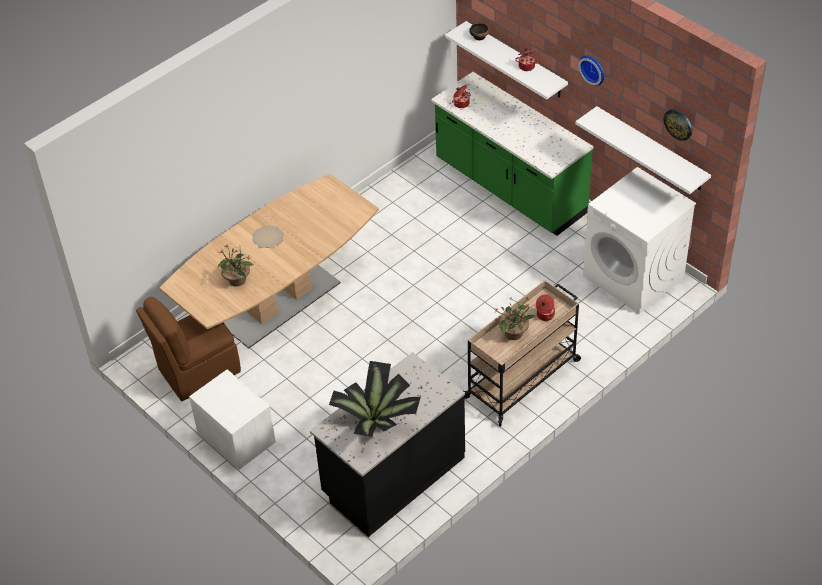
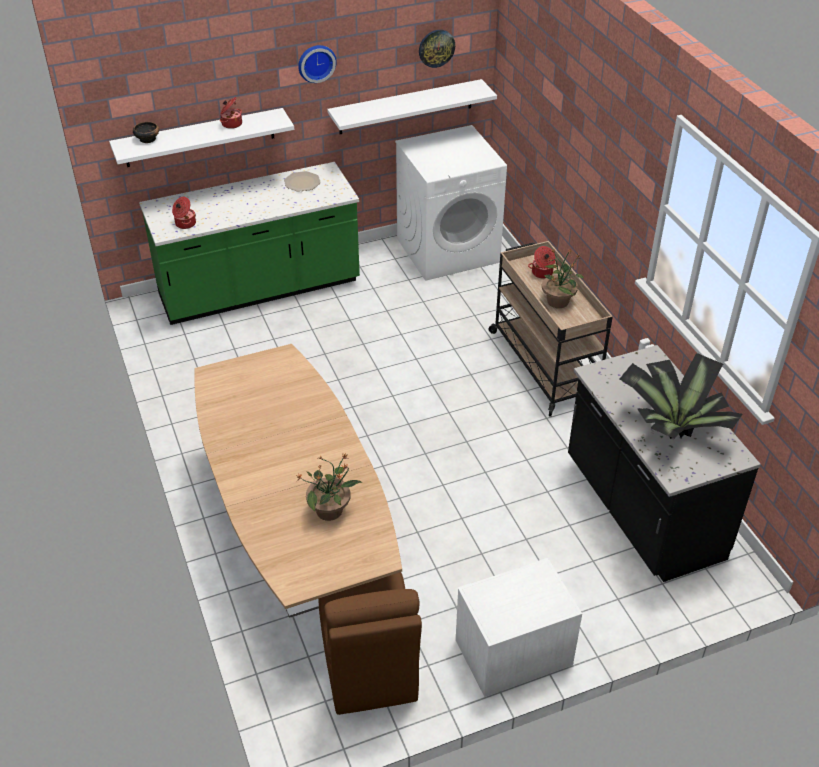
camera: 70 degrees left, 5 degrees down
(267, 237) = (268, 457): plate -> plate (302, 182)

